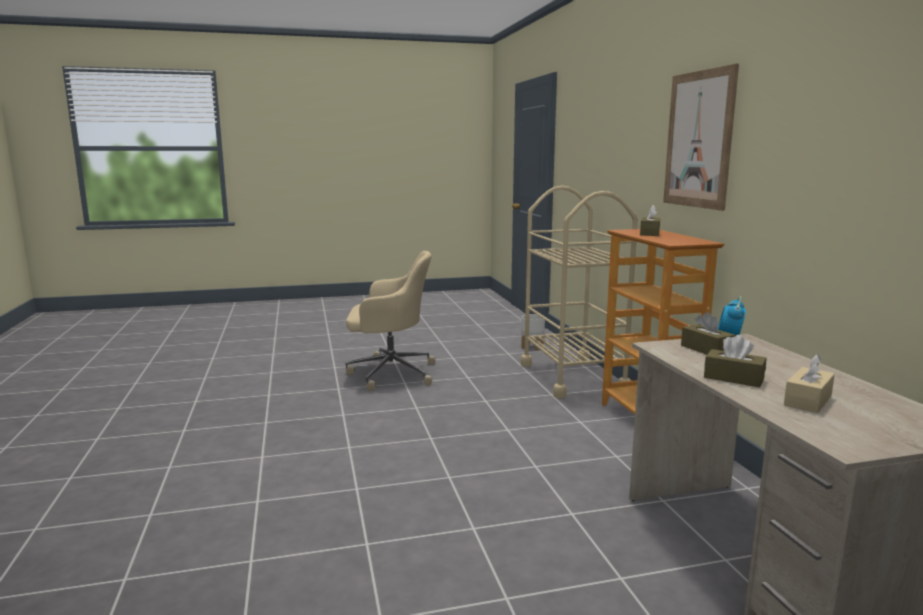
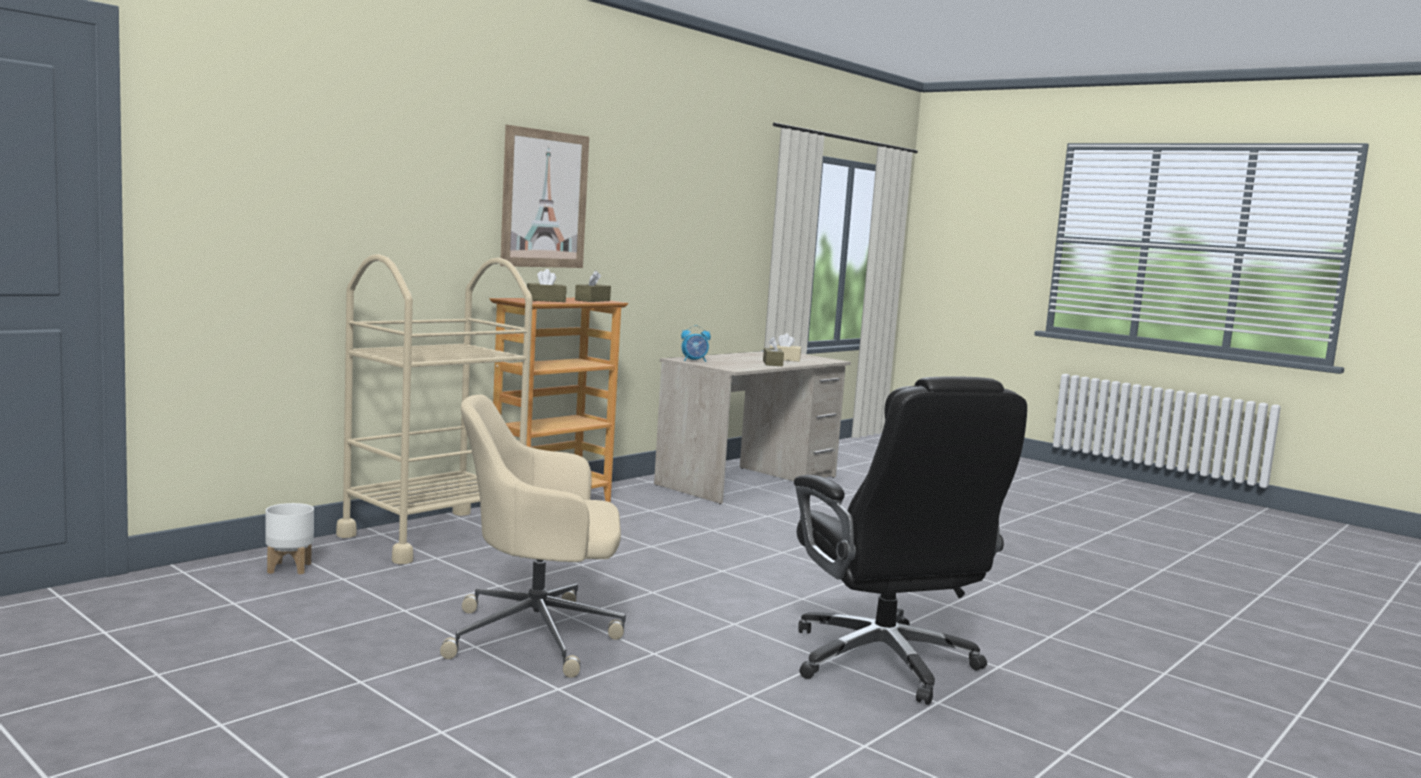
camera: 125 degrees left, 5 degrees down
(236, 435) = (885, 663): none -> black office chair
(390, 373) = (538, 636): beige office chair -> beige office chair turned 60 degrees counterclockwise
(706, 350) = (722, 364): brown tissue box -> brown tissue box (592, 300)

